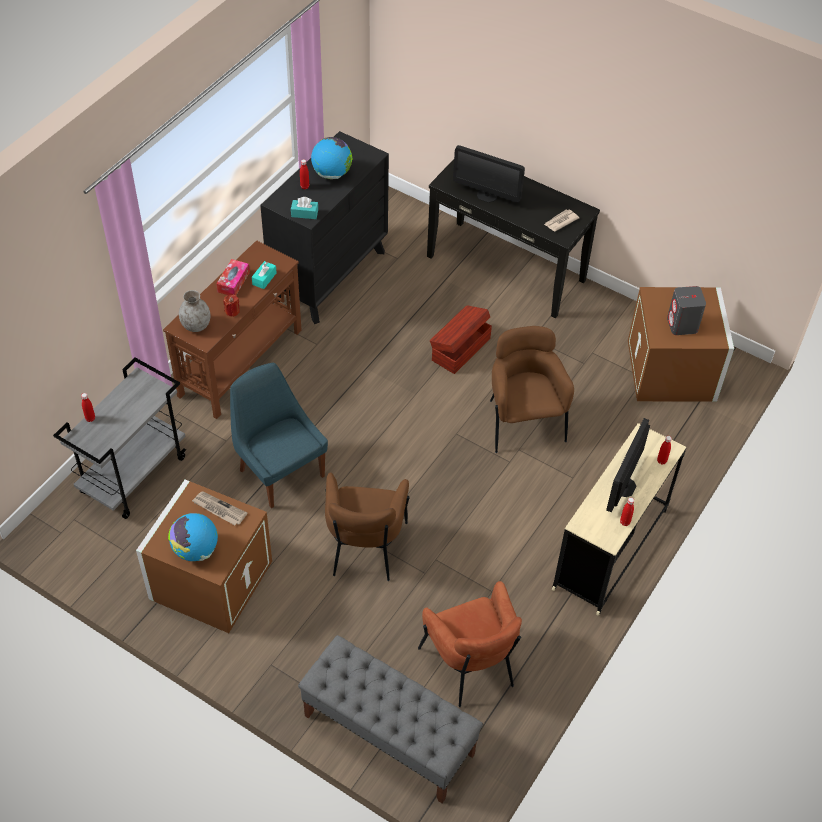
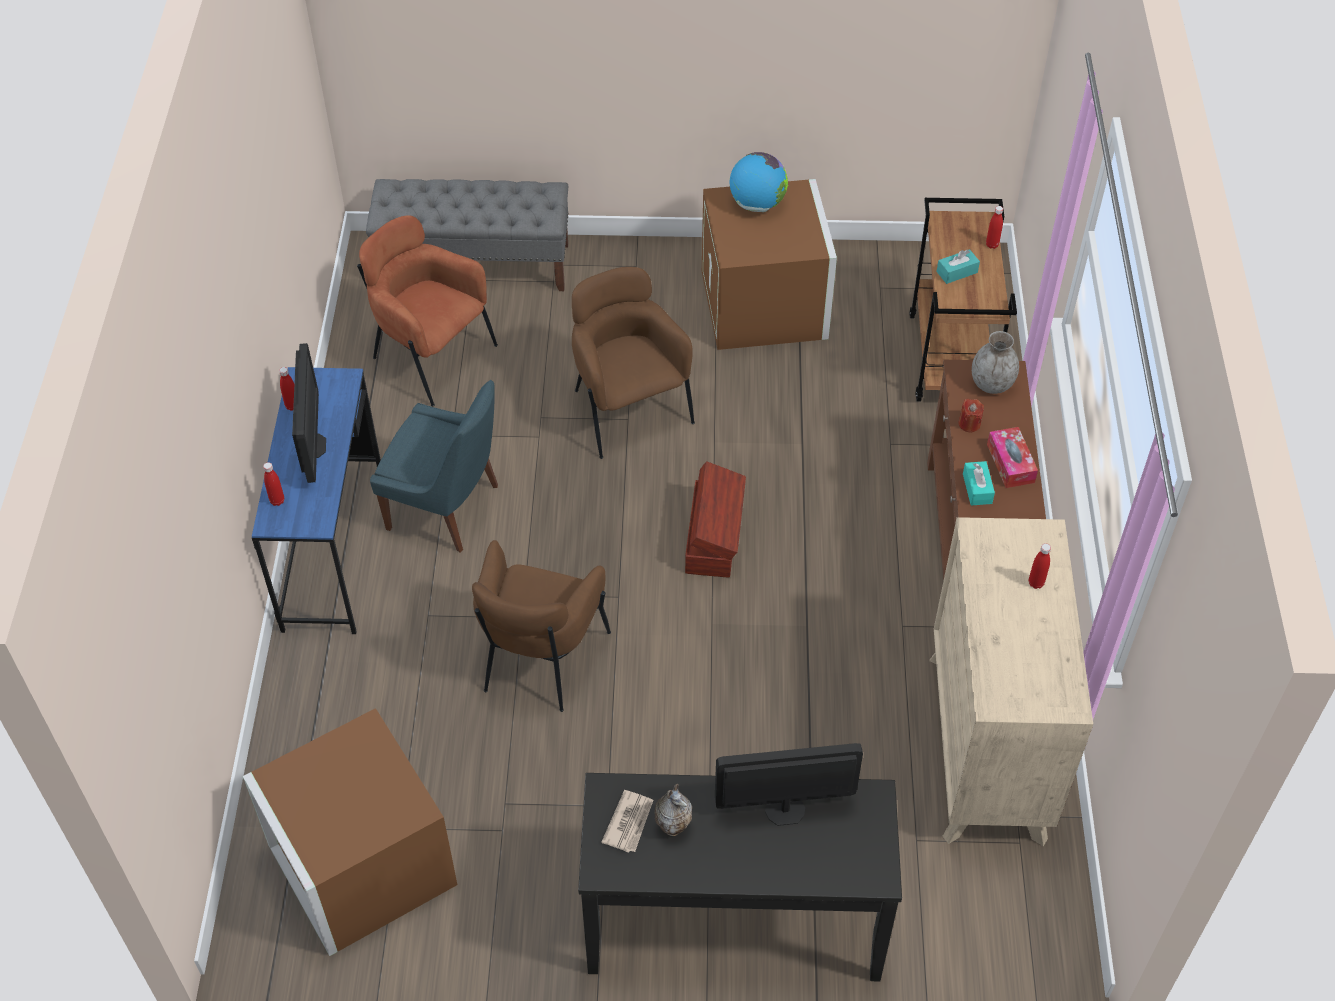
camera: 150 degrees right, 0 degrees up
(134, 474) = (951, 359): grey cart -> brown cart
(219, 509) = (771, 247): newspaper -> none
(280, 471) = (795, 441): blue chair -> blue chair (447, 509)
(304, 213) = (990, 537): turquoise tissue box -> turquoise tissue box (957, 272)
(329, 275) = (986, 747): black dresser -> beige dresser
(332, 174) = (1021, 629): globe -> none
(460, 349) = (701, 726): brown storage box -> brown storage box (714, 537)
(522, 422) = (540, 659): brown armchair -> brown armchair turned 60 degrees clockwise
(541, 212) = (673, 825): none -> vase
(610, 549) = (333, 547): beige desk -> blue desk
(682, 325) = (342, 776): grey speaker -> none

